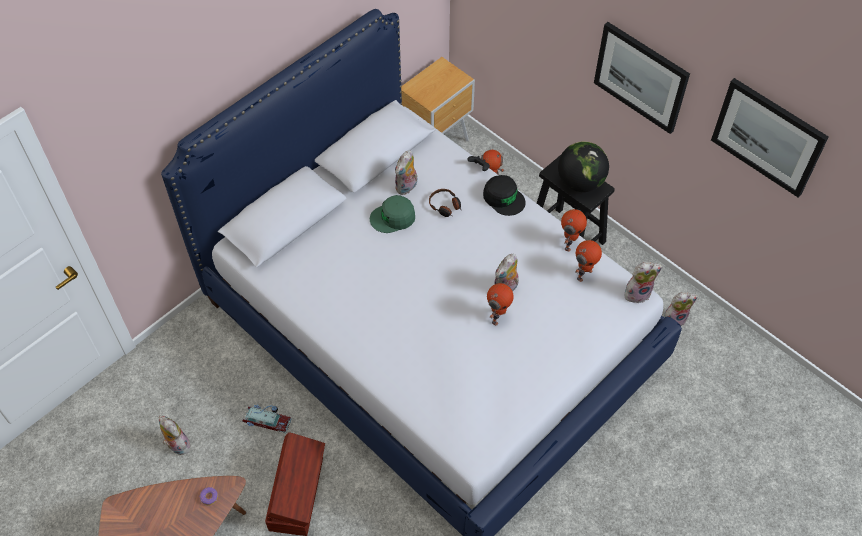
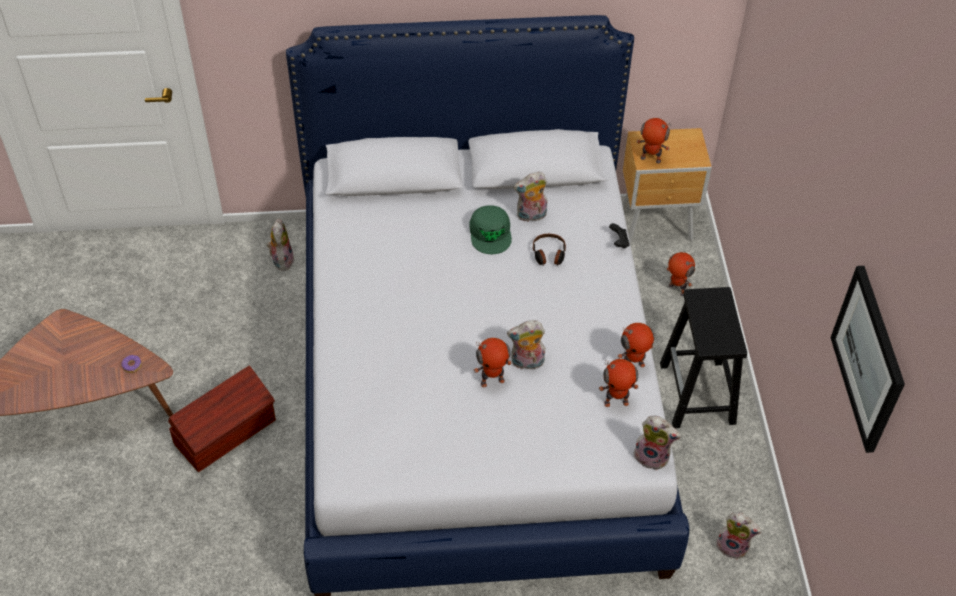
camera: 40 degrees right, 5 degrees down
(177, 445) = (176, 323): plush toy -> plush toy (281, 260)
(267, 420) = (263, 355): toy car -> none
(393, 217) = (490, 233): green cap -> green cap turned 120 degrees counterclockwise
(432, 99) = (650, 160): none -> toy robot
(504, 198) = (612, 283): black cap -> none
(580, 182) = (716, 325): globe -> none
(641, 77) = (812, 229): picture -> none

